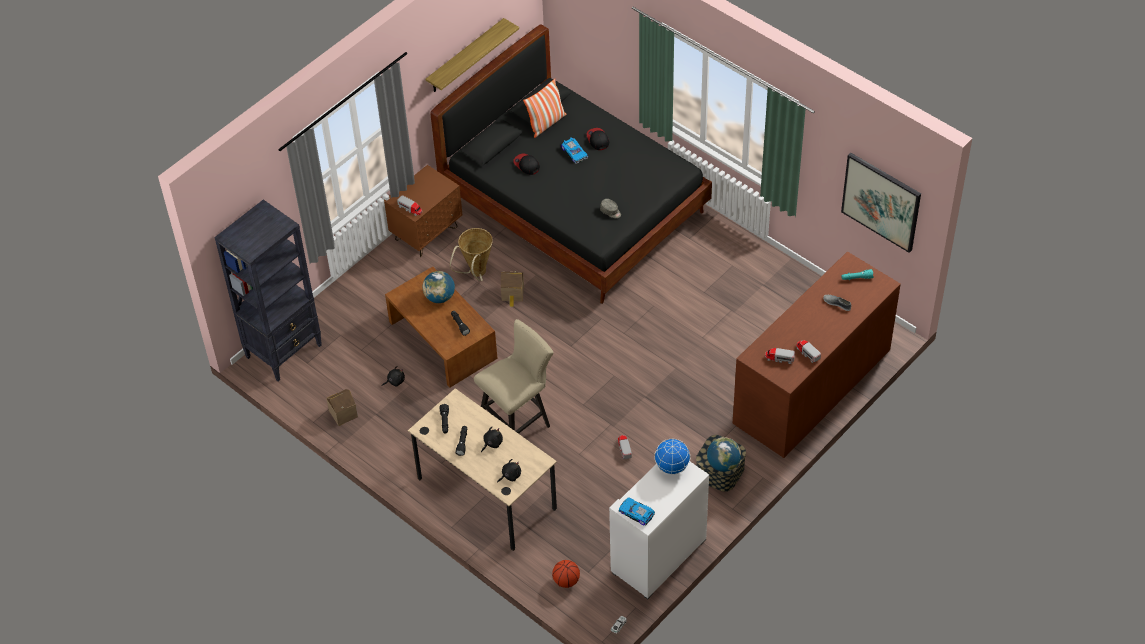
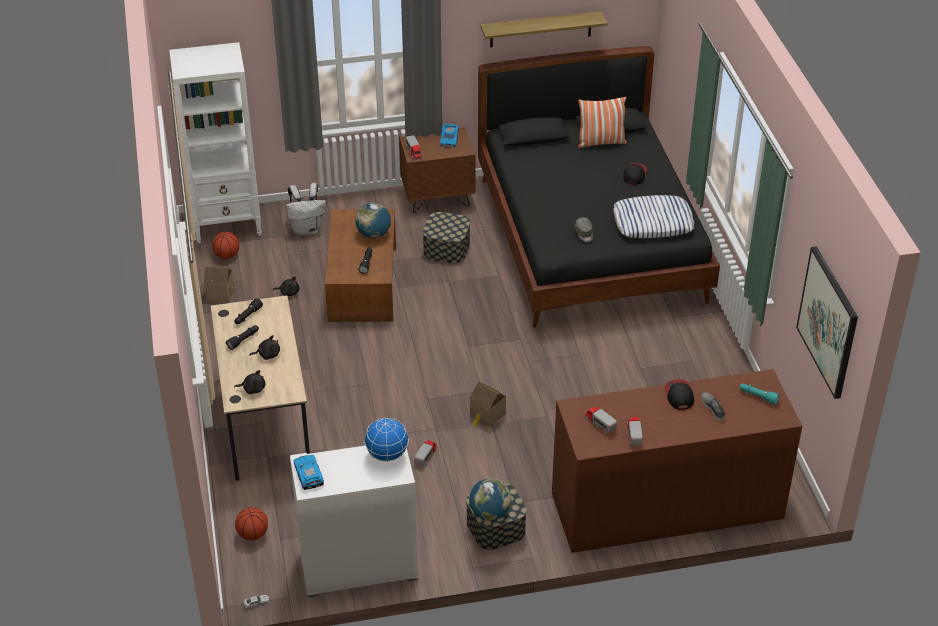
camera: 35 degrees right, 10 degrees down
(284, 351) = (228, 224): black bookcase -> white bookcase
(313, 378) = (227, 256): none -> basketball
(352, 318) = (307, 229): none -> white backpack
(476, 274) = (446, 248): basket -> storage box
(513, 294) = (461, 279): toy house -> toy house (486, 416)
(518, 422) = (356, 381): beige stool -> none
(526, 165) = (548, 164): cap -> cap (679, 395)
(575, 152) = (602, 174): toy car -> toy car (449, 139)
(647, 174) = (653, 222): none -> pillow

